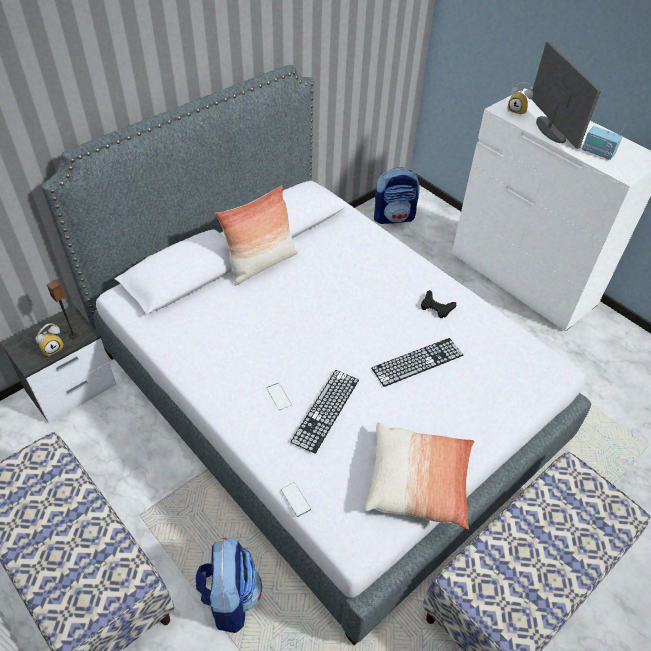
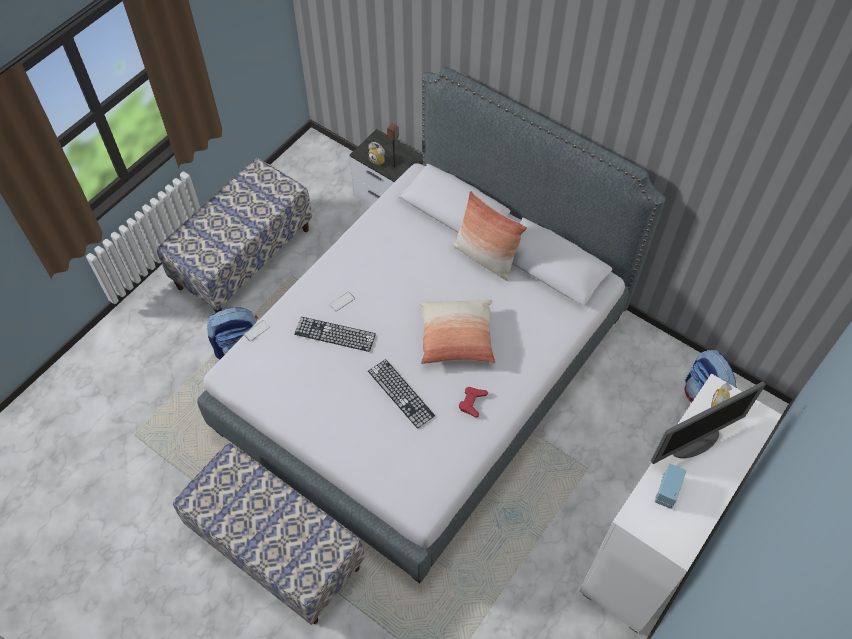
camera: 80 degrees right, 10 degrees up
(418, 482) = (282, 406): pillow -> pillow (457, 339)
(436, 307) = (472, 402): black game controller -> red game controller

